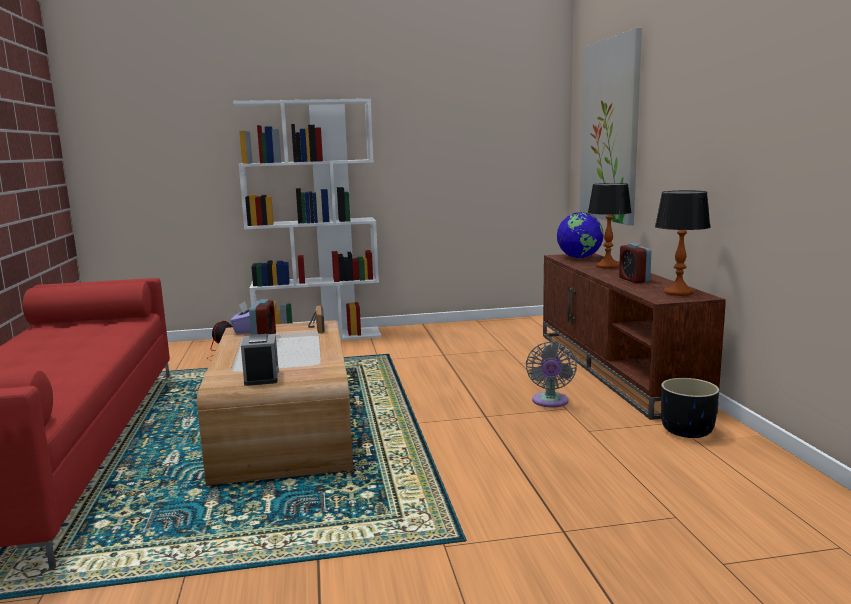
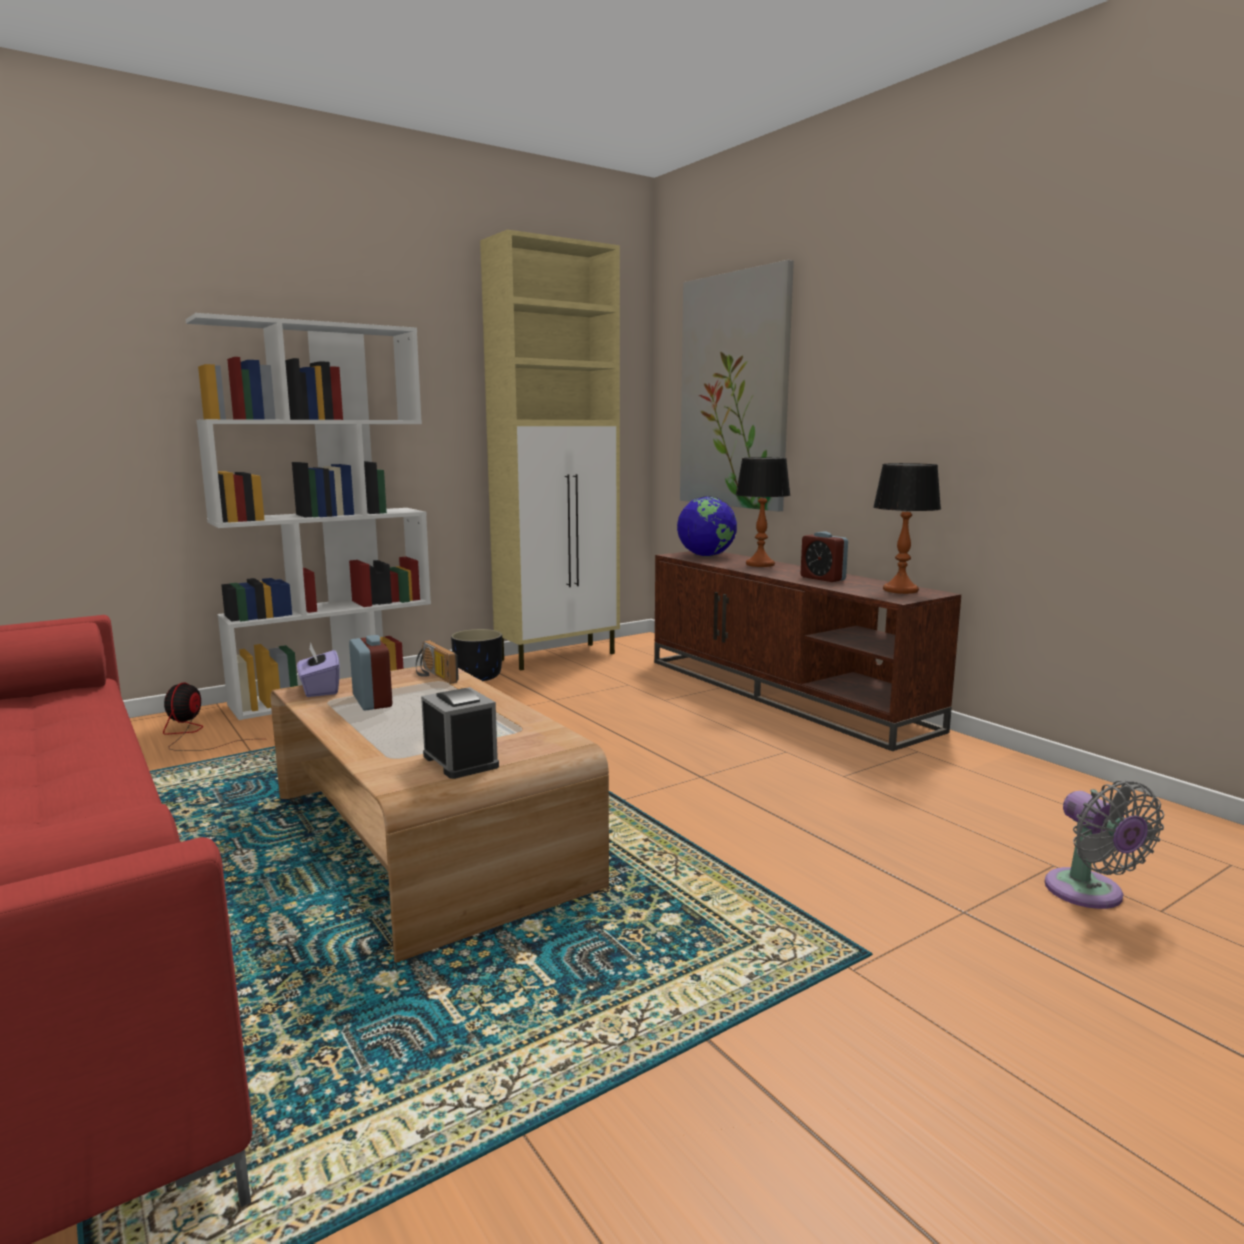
camera: 25 degrees left, 0 degrees up
(480, 325) = (559, 656): none -> beige cabinet
(550, 402) = (758, 746): grey fan -> grey fan (1089, 894)
(687, 431) = (945, 759): black planter -> black planter (479, 677)

